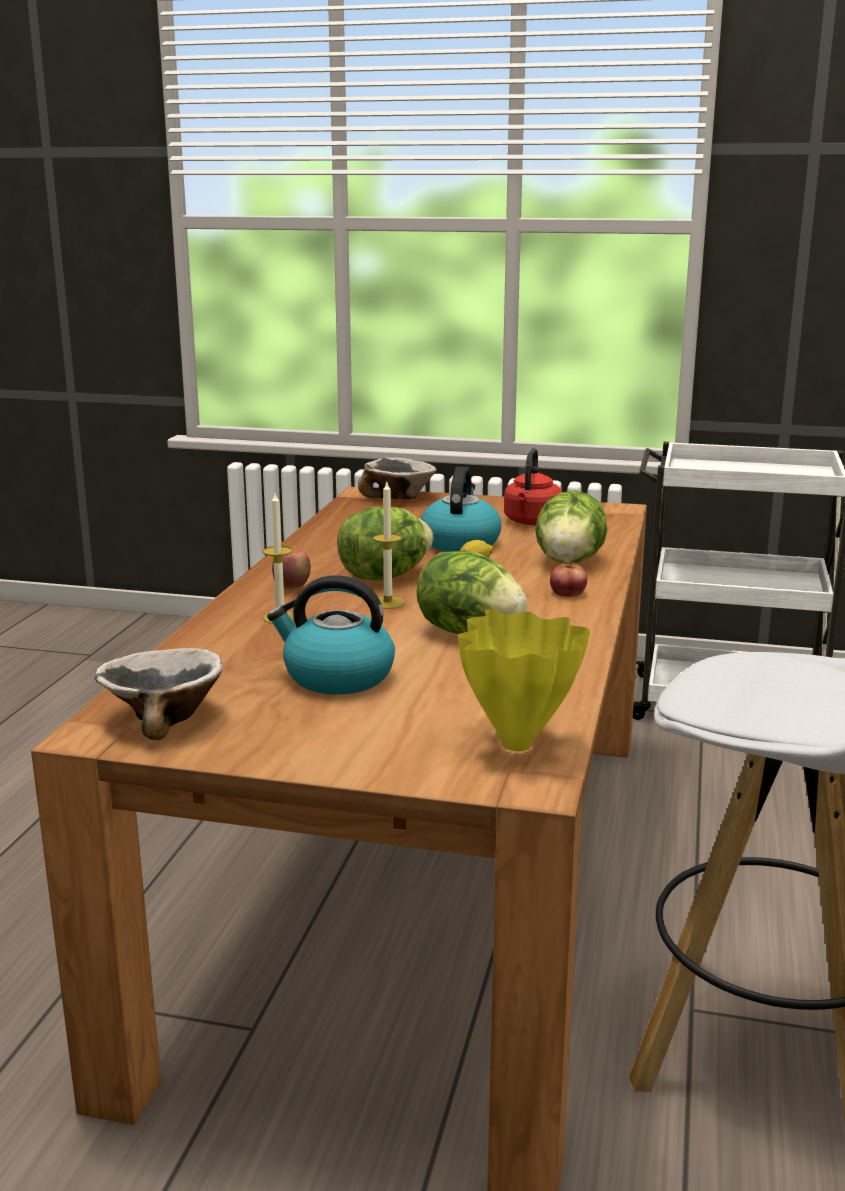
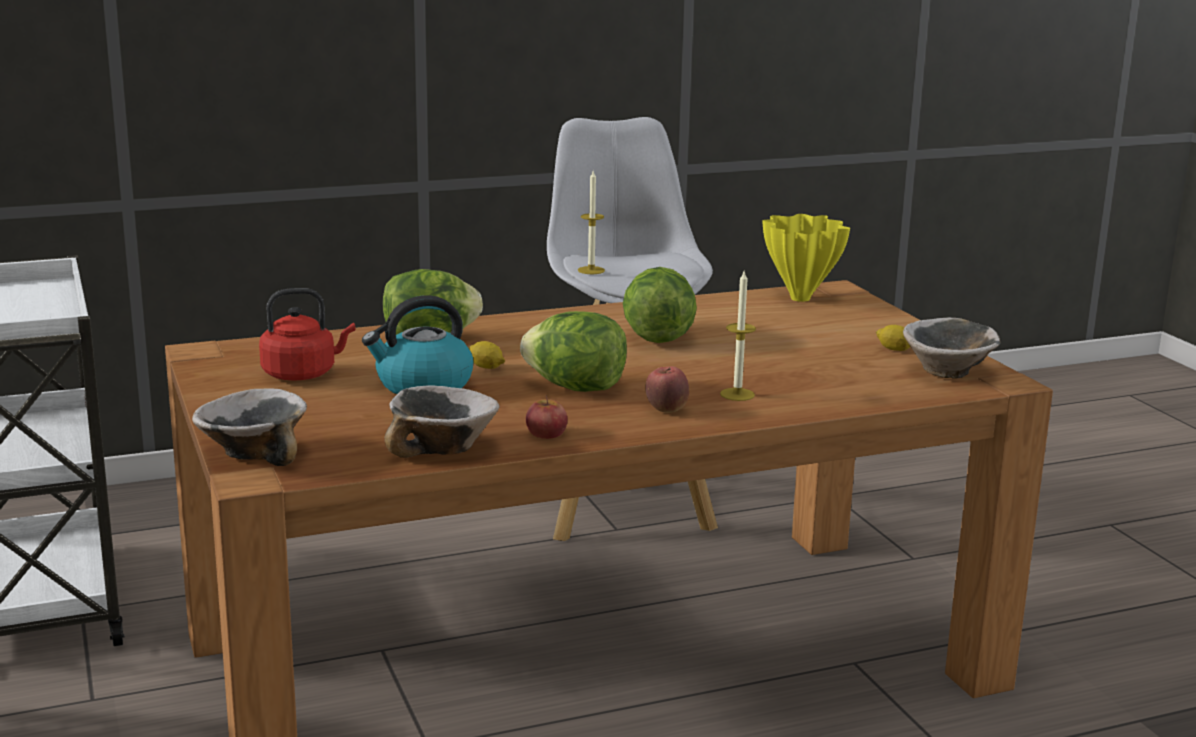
camera: 125 degrees left, 0 degrees up
(268, 722) = (894, 349): none -> lemon
(336, 677) = (802, 351): kettle -> none
(337, 528) = (443, 447): none -> bowl
(388, 602) = (639, 371): candle -> candle (591, 270)
(567, 593) = (519, 327): apple -> apple (546, 433)

